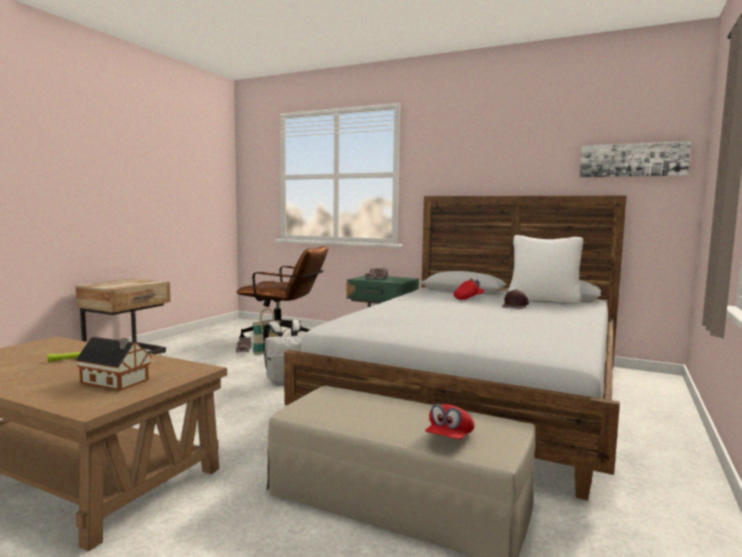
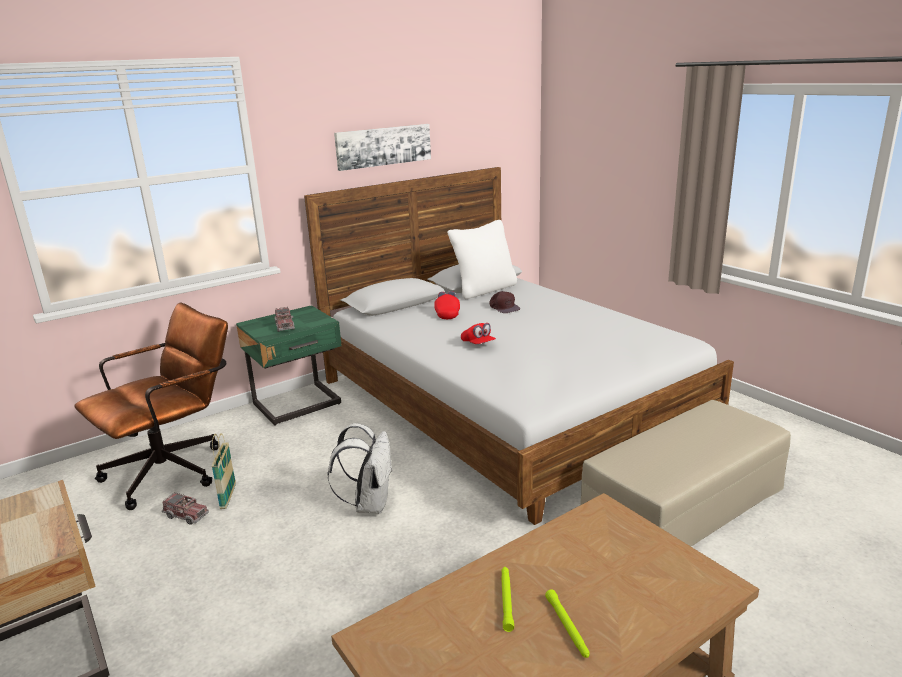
camera: 60 degrees left, 15 degrees up
(47, 372) = (567, 627): none -> green flashlight
(116, 382) = (632, 568): toy house -> none
(449, 438) = (738, 435): red cap -> red cap (478, 344)
(632, 160) = (496, 130): picture -> picture (383, 146)

